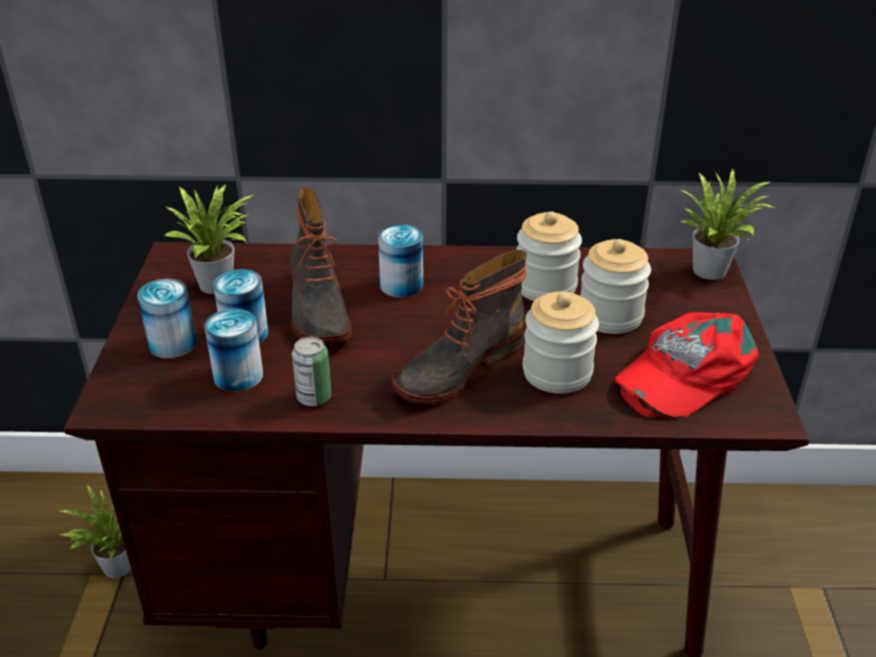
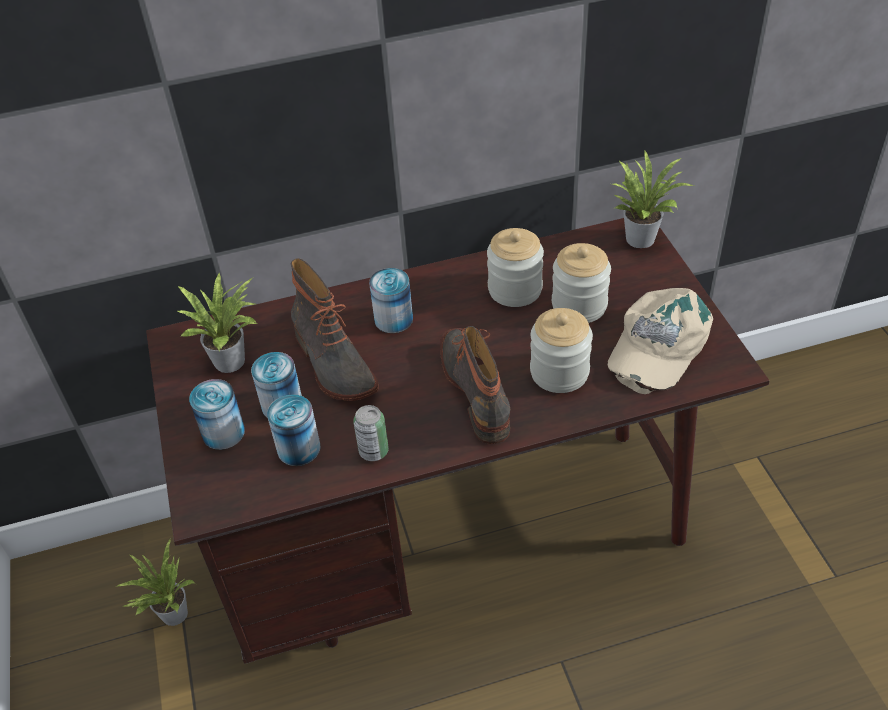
camera: 15 degrees left, 10 degrees up
(457, 368) = (478, 389): boot -> boot turned 135 degrees clockwise
(684, 373) = (657, 345): red cap -> beige cap

